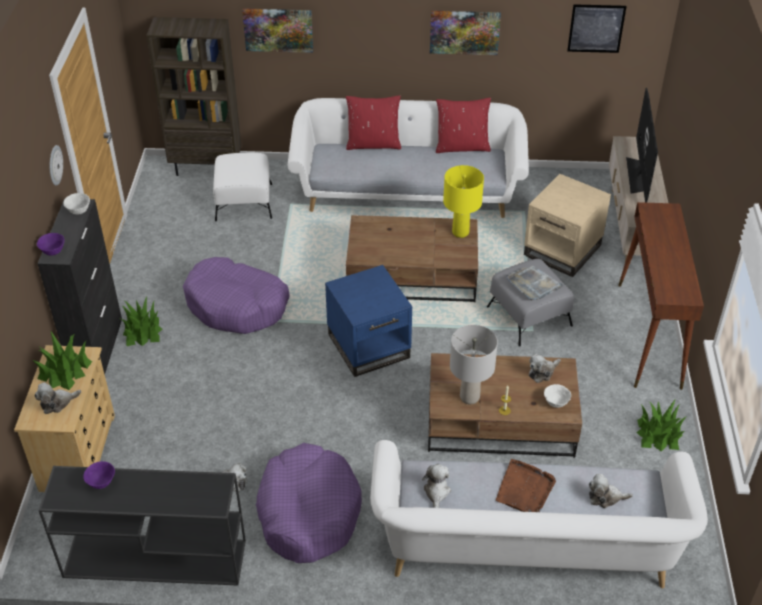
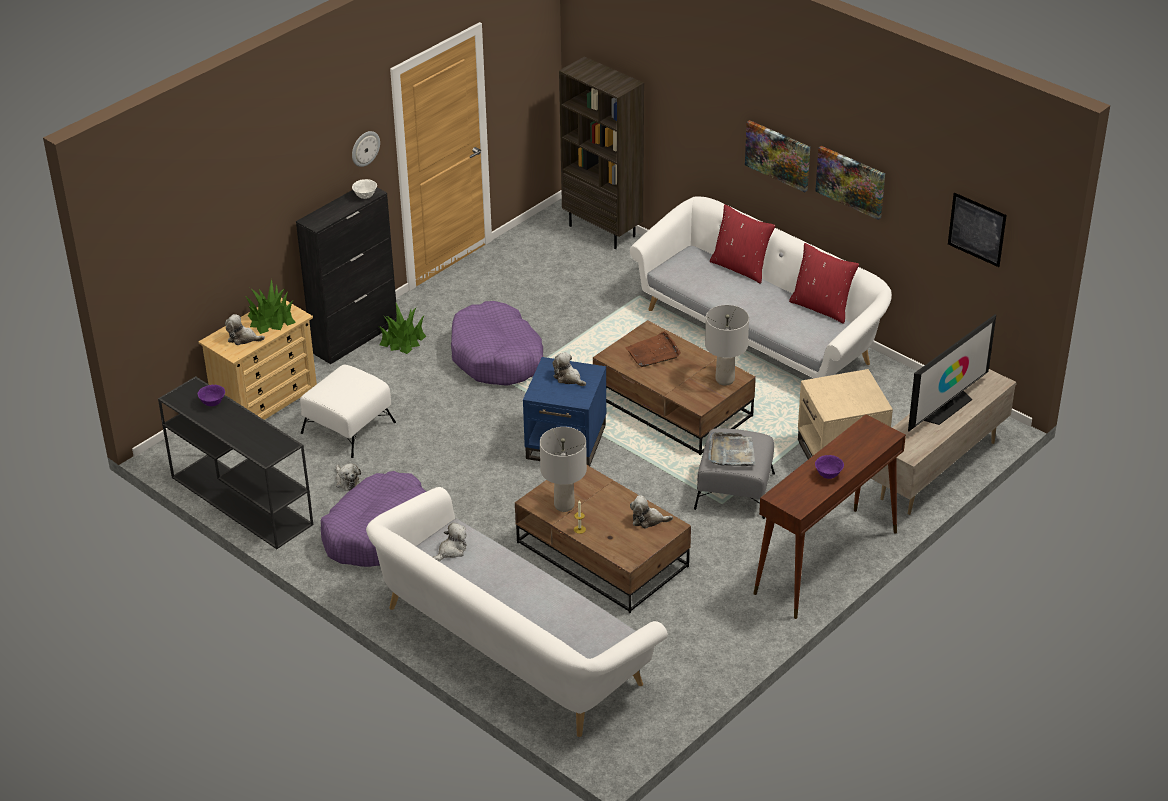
camera: 40 degrees right, 5 degrees down
(53, 252) = (315, 218): purple bowl -> purple bowl (828, 475)
(243, 202) = (600, 275): white ottoman -> white ottoman (347, 427)
(278, 29) = (686, 111): picture -> picture (778, 155)
(460, 233) = (724, 380): yellow table lamp -> grey table lamp
(525, 489) = (517, 586): brown tray -> brown tray (653, 352)
(556, 403) = (628, 547): white bowl -> none
(605, 497) = (573, 627): plush toy -> plush toy (568, 378)
(658, 434) = (725, 638): potted plant -> none

